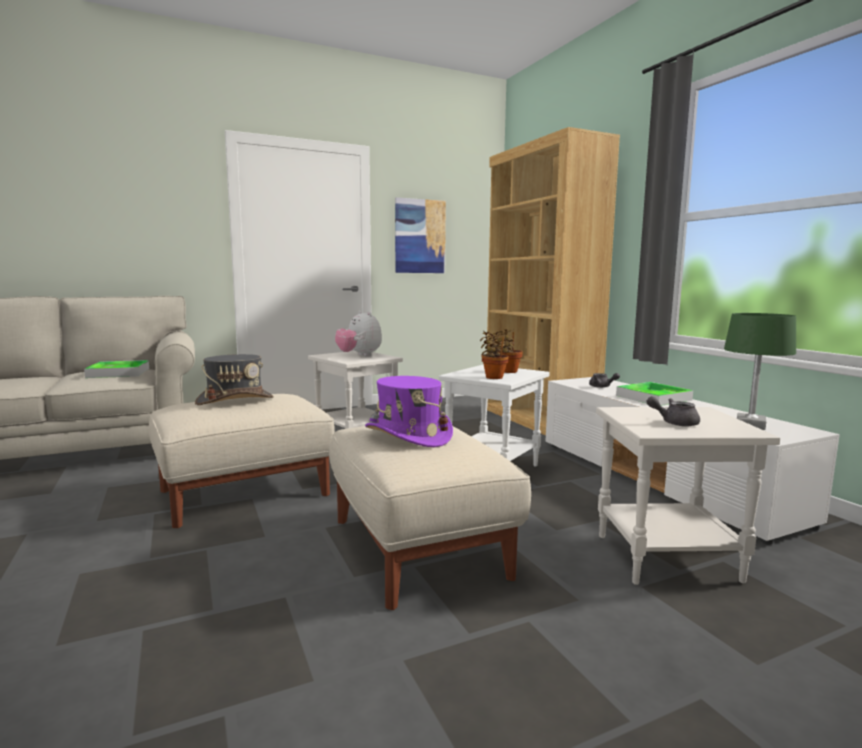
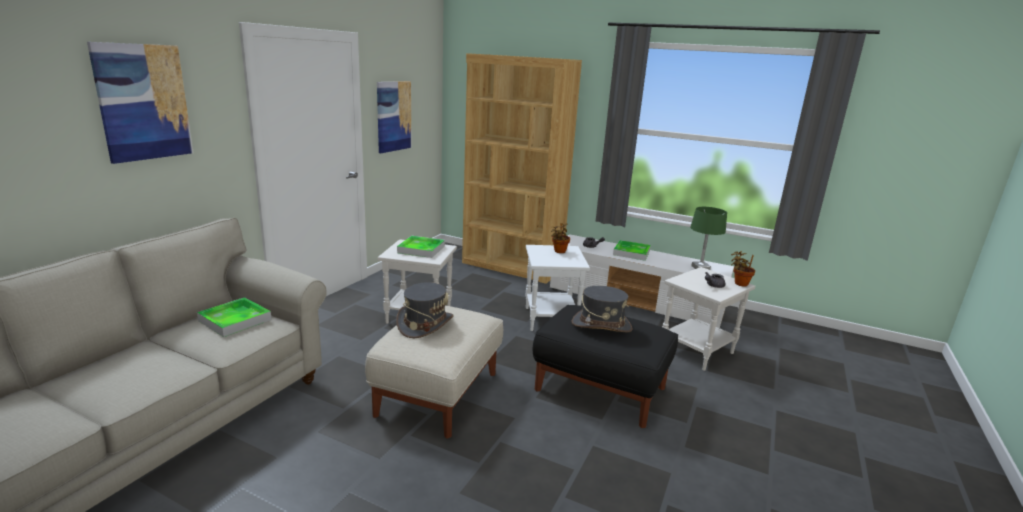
camera: 40 degrees left, 10 degrees up
(121, 190) = (143, 102): none -> picture
(359, 356) = (421, 249): plush toy -> tray
(408, 435) = (601, 325): purple hat -> grey hat
(417, 547) = (600, 389): beige ottoman -> black ottoman
(493, 377) = (565, 260): potted plant -> potted plant (739, 283)

